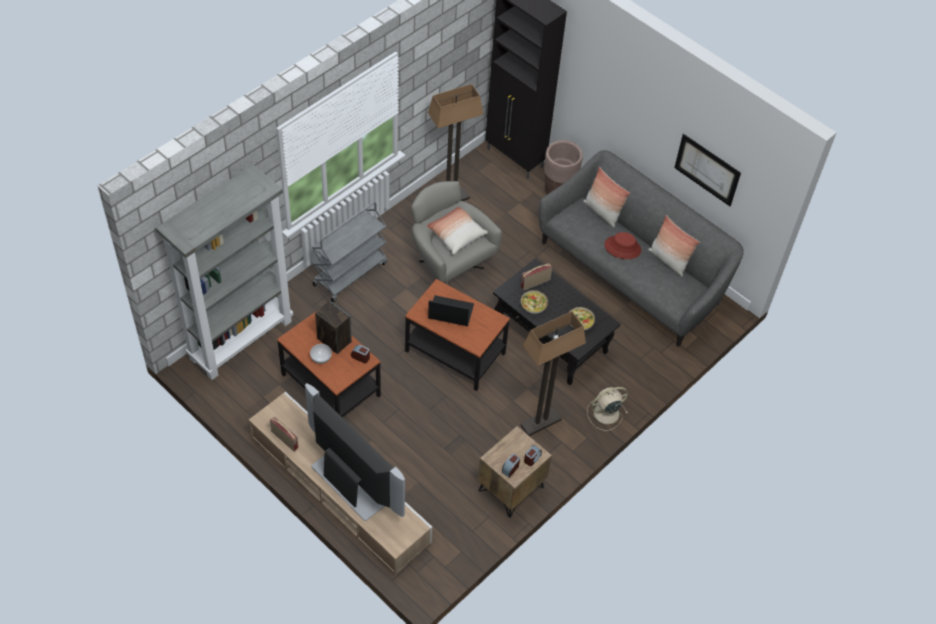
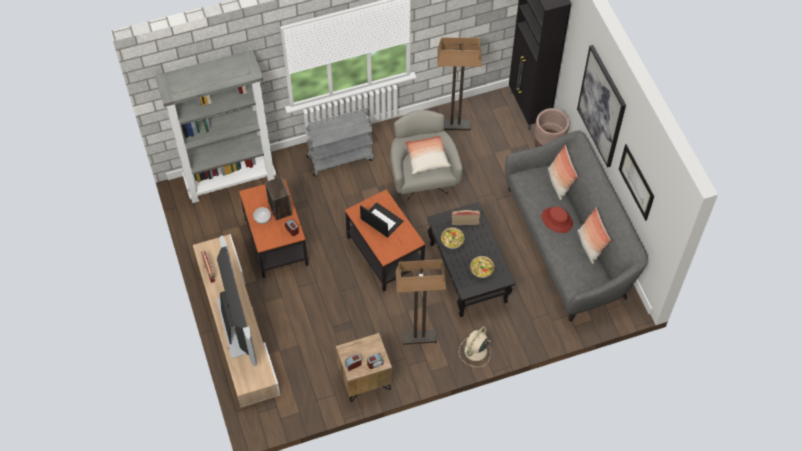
camera: 30 degrees right, 5 degrees up
(605, 413) = (475, 351): beige fan -> beige fan turned 60 degrees counterclockwise
(634, 108) = (602, 106): none -> picture

